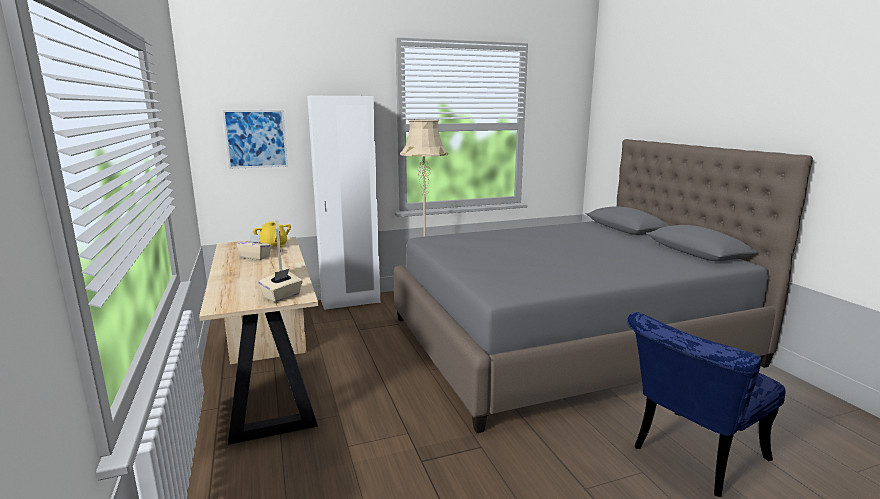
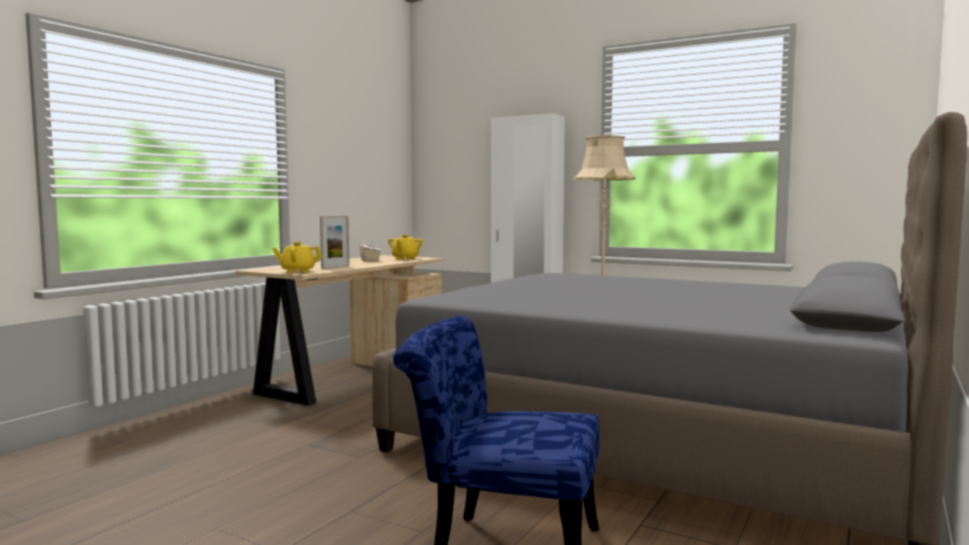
camera: 50 degrees right, 10 degrees down
(256, 139) = (461, 166): picture -> none
(282, 296) = (297, 272): beige tissue box -> yellow teapot

